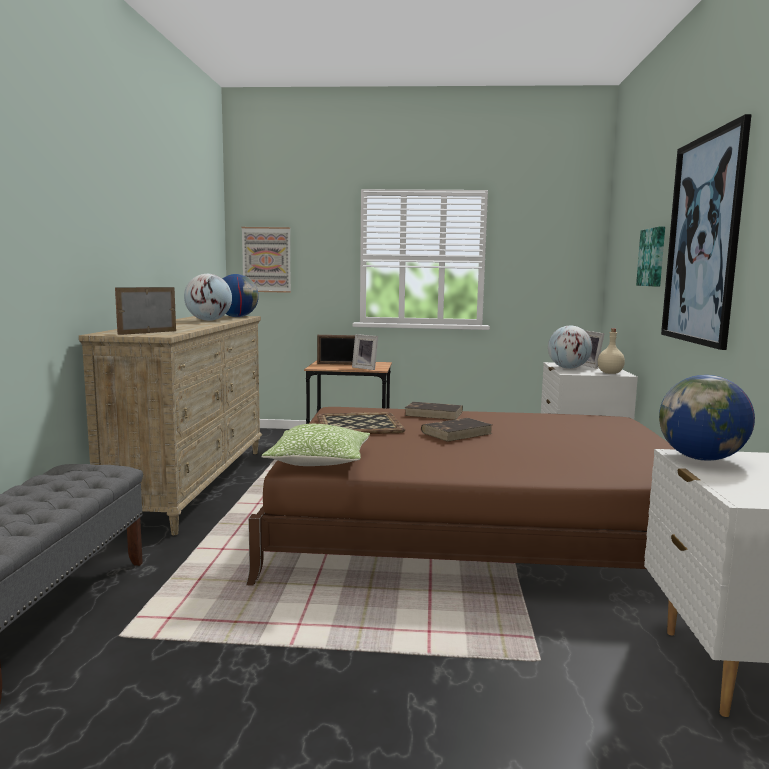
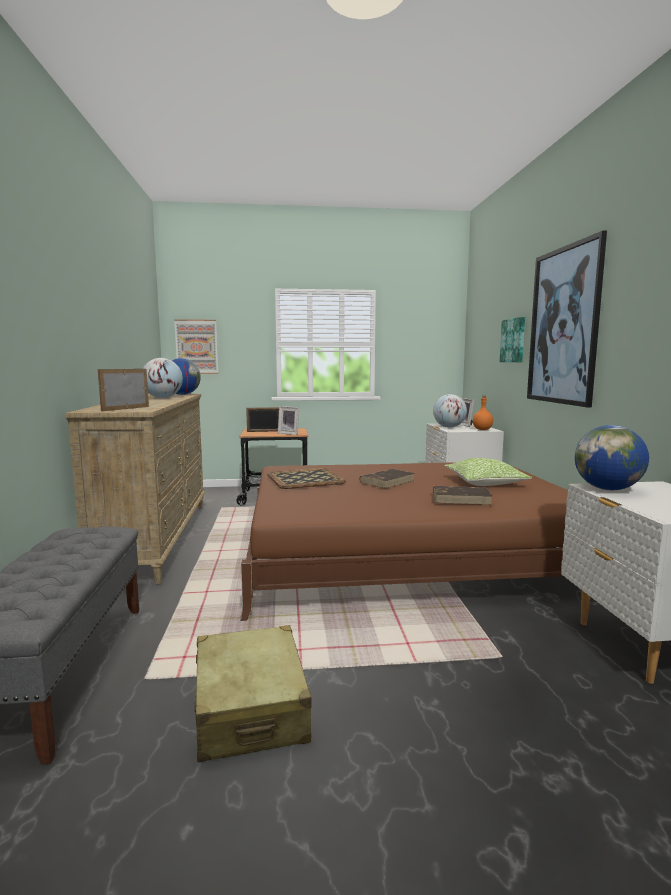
camera: 10 degrees left, 0 degrees up
(217, 681) = (250, 708): none -> beige suitcase
(319, 461) = (292, 511): pillow -> pillow (485, 483)
(434, 414) = (359, 467): brown book -> brown book (461, 498)
(610, 373) = (482, 429): beige bottle -> orange bottle

